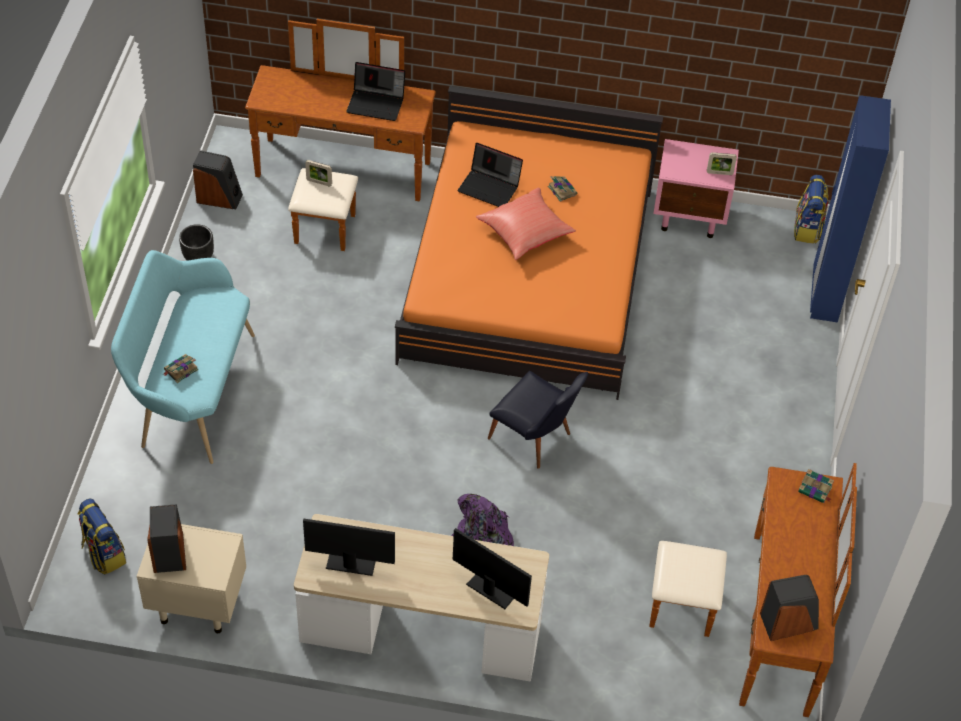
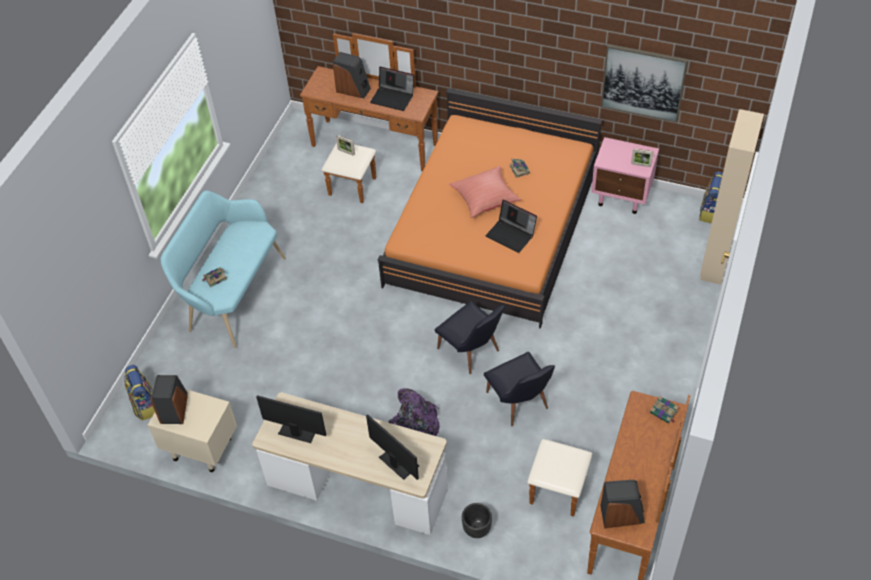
camera: 15 degrees right, 0 degrees up
(198, 257) = (259, 200): black planter -> black planter (476, 529)
(219, 198) = (283, 159): speaker -> speaker (353, 89)
(490, 187) = (466, 163): laptop -> laptop (511, 235)
(611, 501) = (520, 404): none -> black chair
(720, 65) = (643, 82): none -> picture
(824, 295) = (714, 263): blue wardrobe -> beige wardrobe

